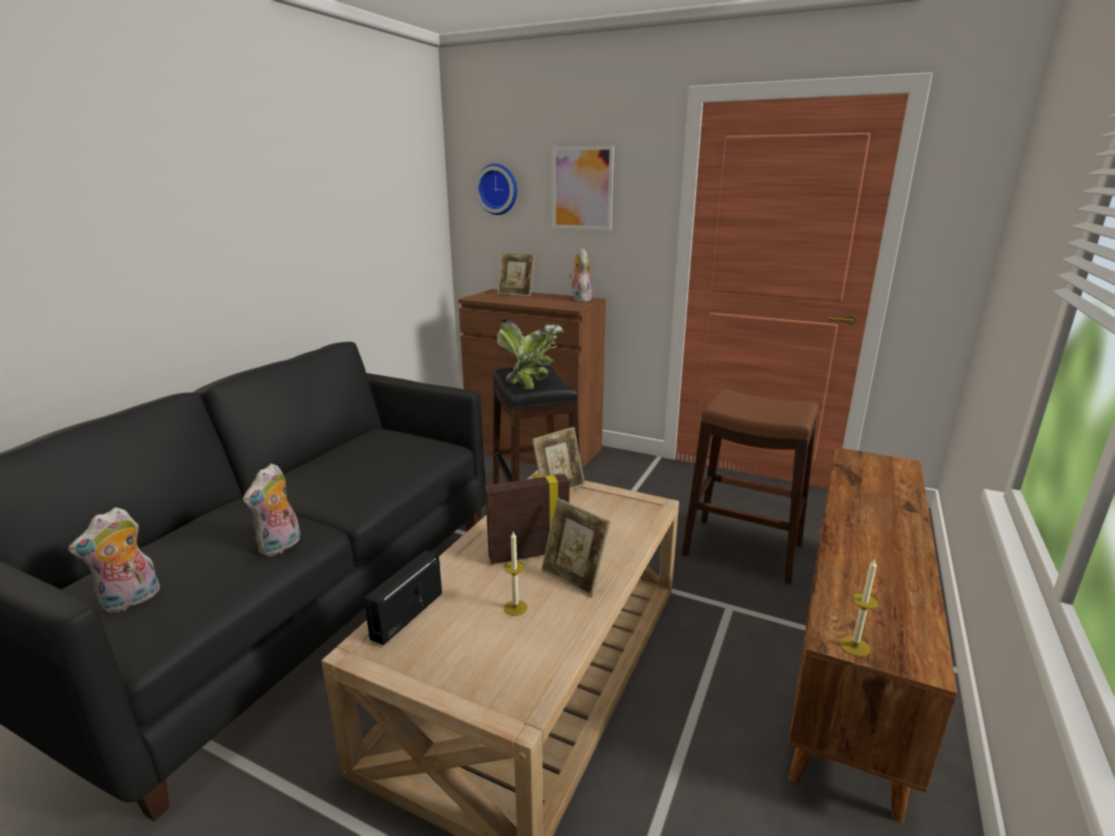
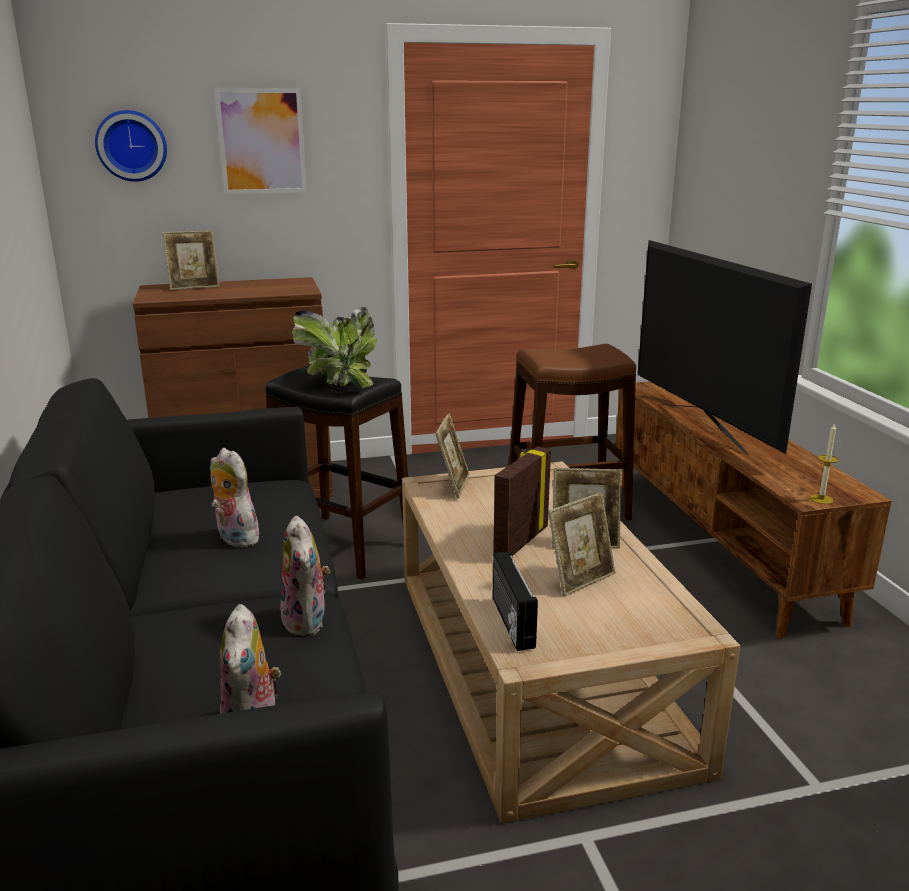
camera: 40 degrees left, 0 degrees up
(515, 608) = (580, 579): candle -> picture frame
(580, 299) = (287, 281): plush toy -> plush toy (234, 538)
(848, 515) = (702, 427): none -> television

